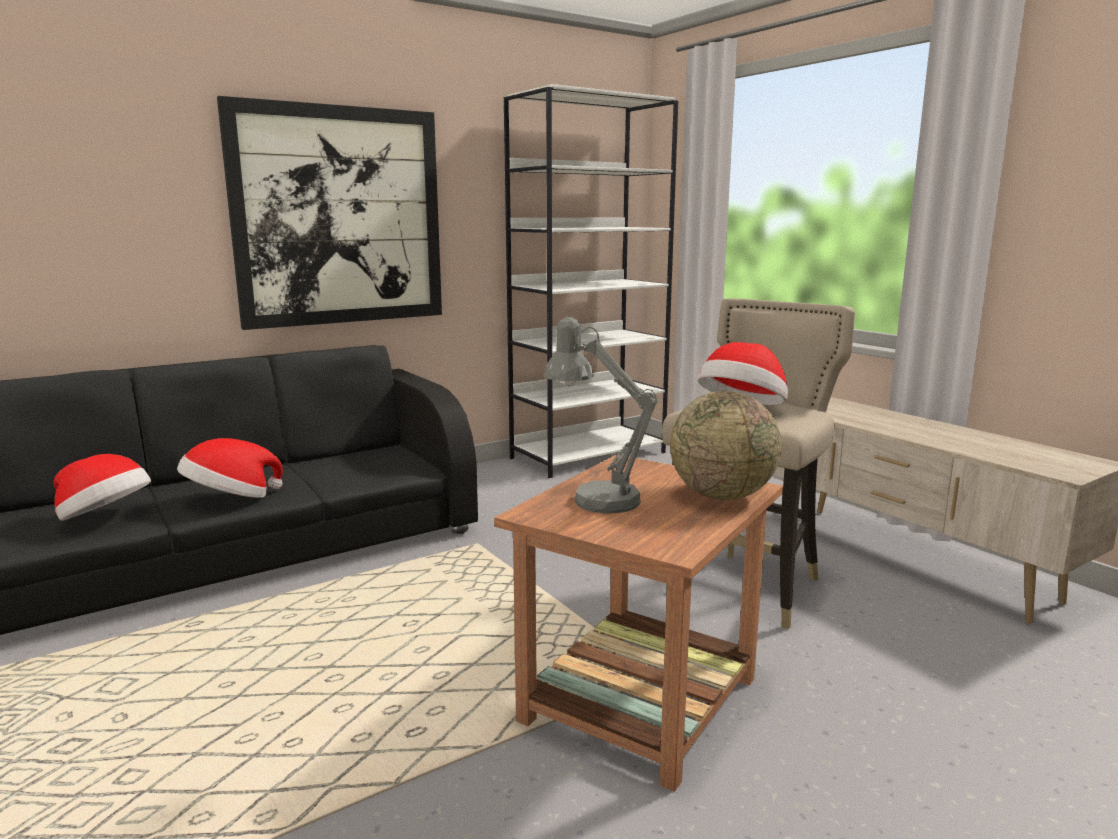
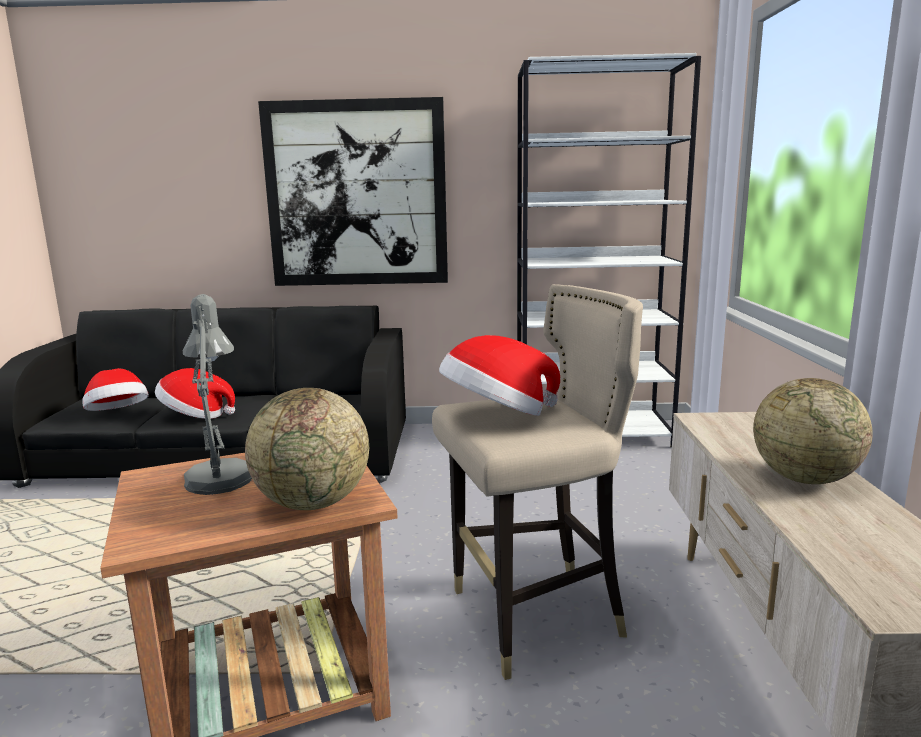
camera: 35 degrees right, 0 degrees up
(916, 427) = (804, 479): none -> globe

